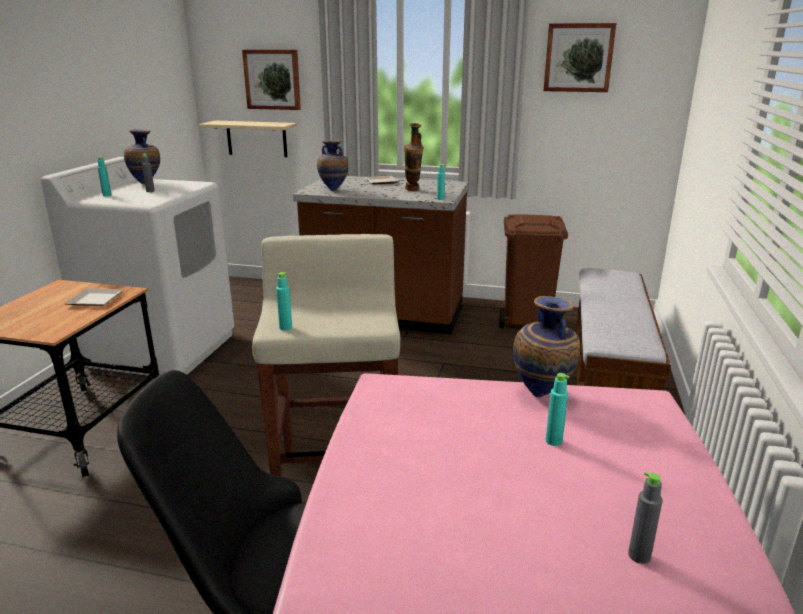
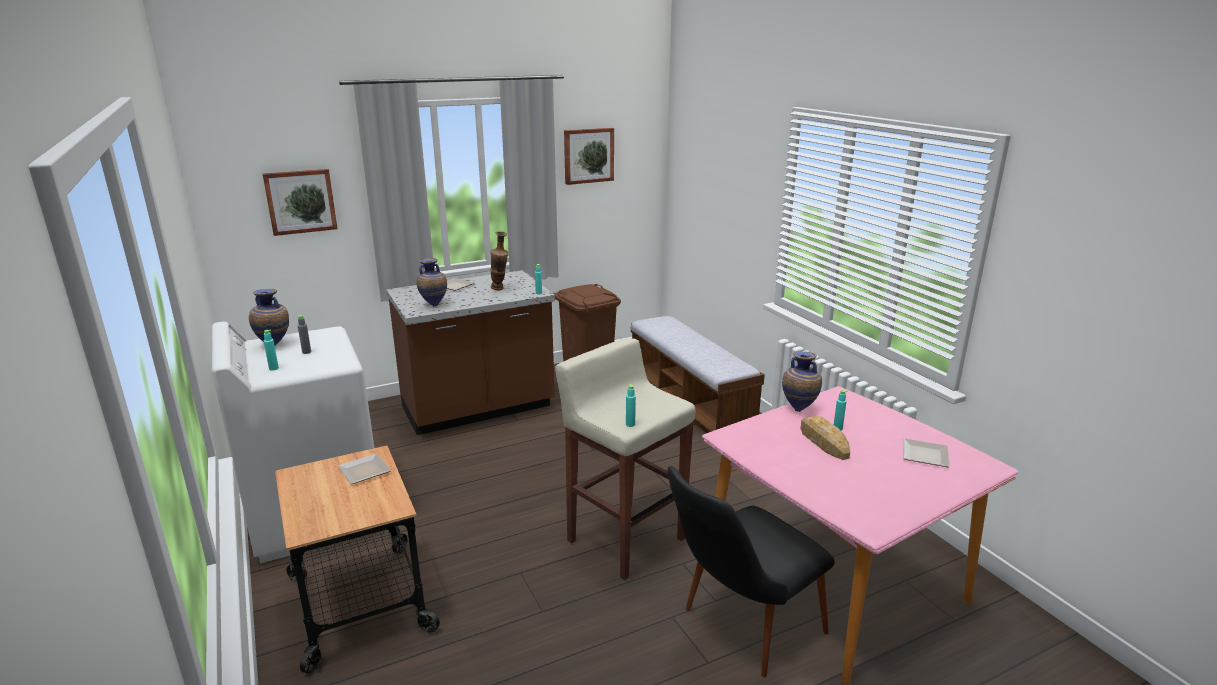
camera: 40 degrees left, 0 degrees up
(256, 138) = (284, 265): beige shelf -> none
(496, 448) = (823, 442): none -> bread
(639, 556) = (926, 456): grey bottle -> plate

